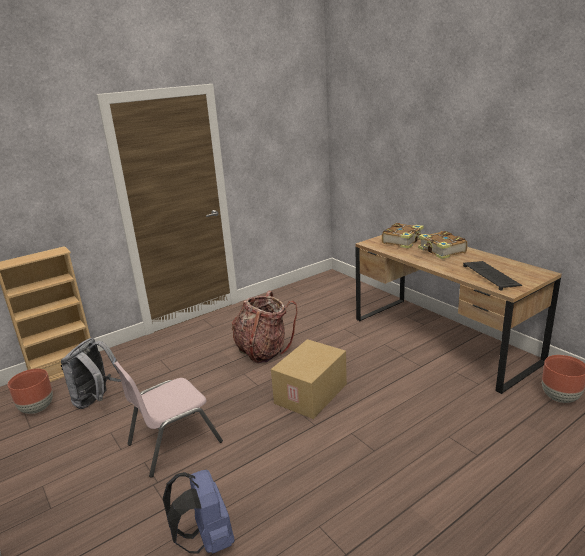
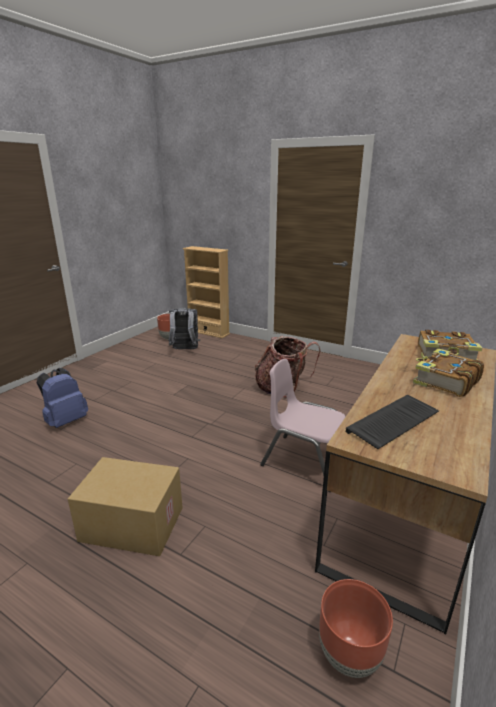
camera: 65 degrees right, 0 degrees up
(173, 443) = (152, 385): pink chair -> pink chair (305, 461)
(311, 394) = (233, 425): cardboard box -> cardboard box (131, 525)

